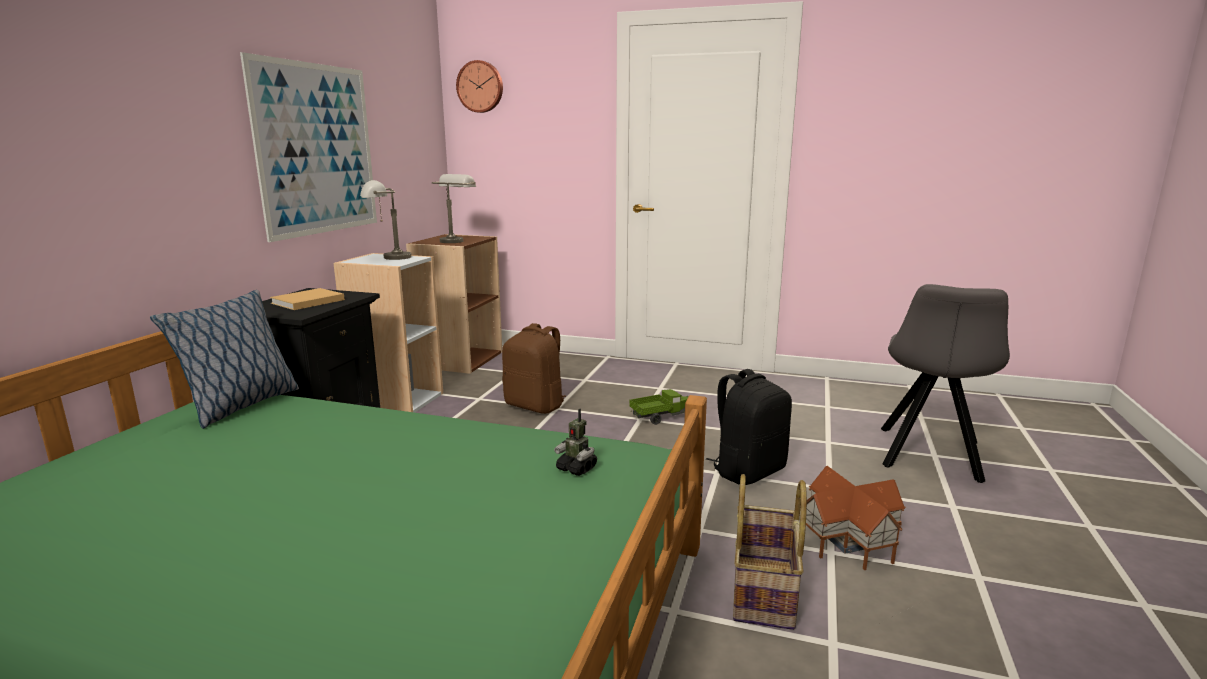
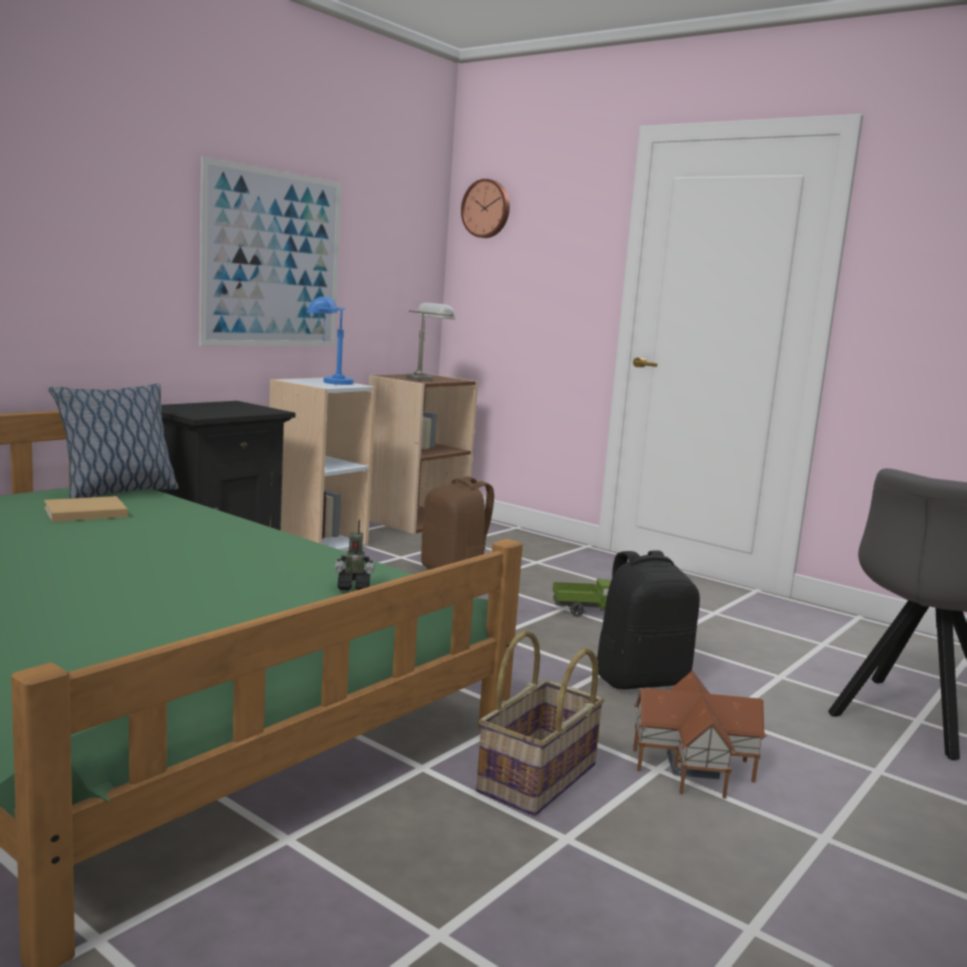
camera: 20 degrees right, 5 degrees down
(306, 302) = (218, 409): beige book -> beige book (83, 512)
(387, 258) = (327, 382): grey table lamp -> blue table lamp
(576, 468) = (353, 587): toy robot -> toy robot turned 60 degrees counterclockwise

